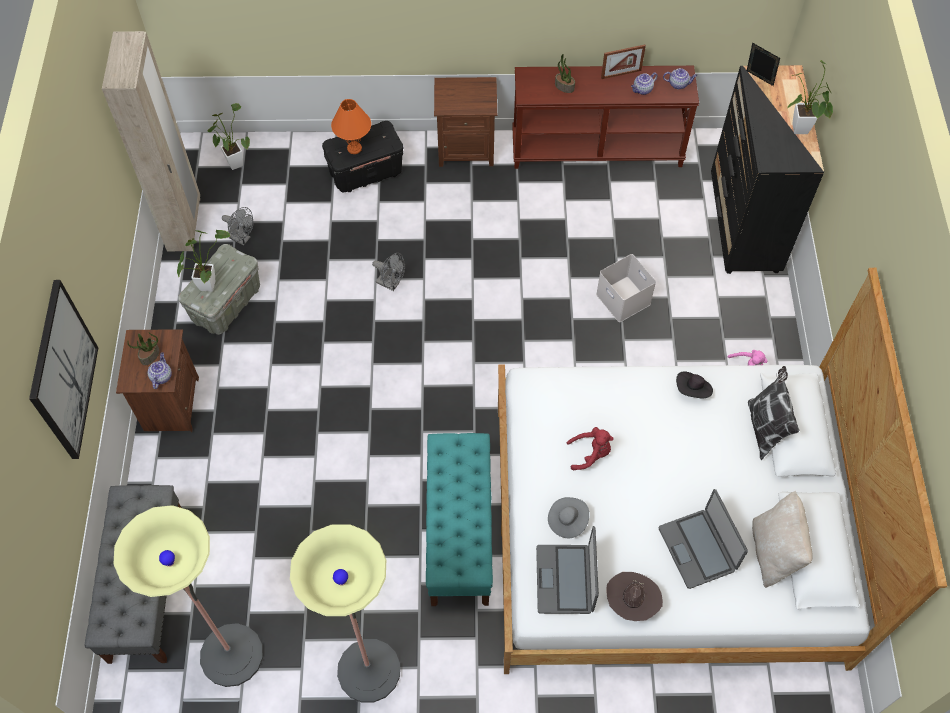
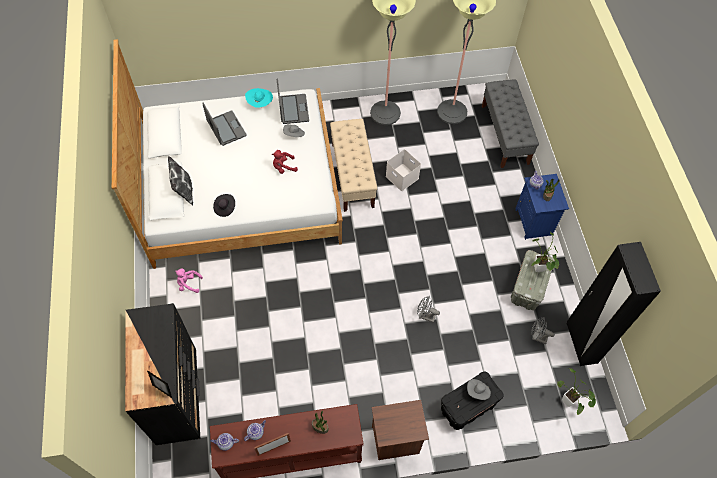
camera: 170 degrees right, 0 degrees up
(63, 371) = (571, 105): picture -> none
(170, 404) = (534, 222): brown nightstand -> blue nightstand
(185, 225) = (581, 343): beige wardrobe -> black wardrobe
(354, 148) = (477, 391): orange table lamp -> grey hat
(459, 533) = (352, 175): turquoise bench -> beige bench
(624, 299) = (266, 325): white storage box -> white storage box (401, 177)
(631, 602) = (260, 104): brown hat -> turquoise hat
(773, 552) = (186, 132): beige pillow -> none
(800, 132) = (137, 342): potted plant -> none

